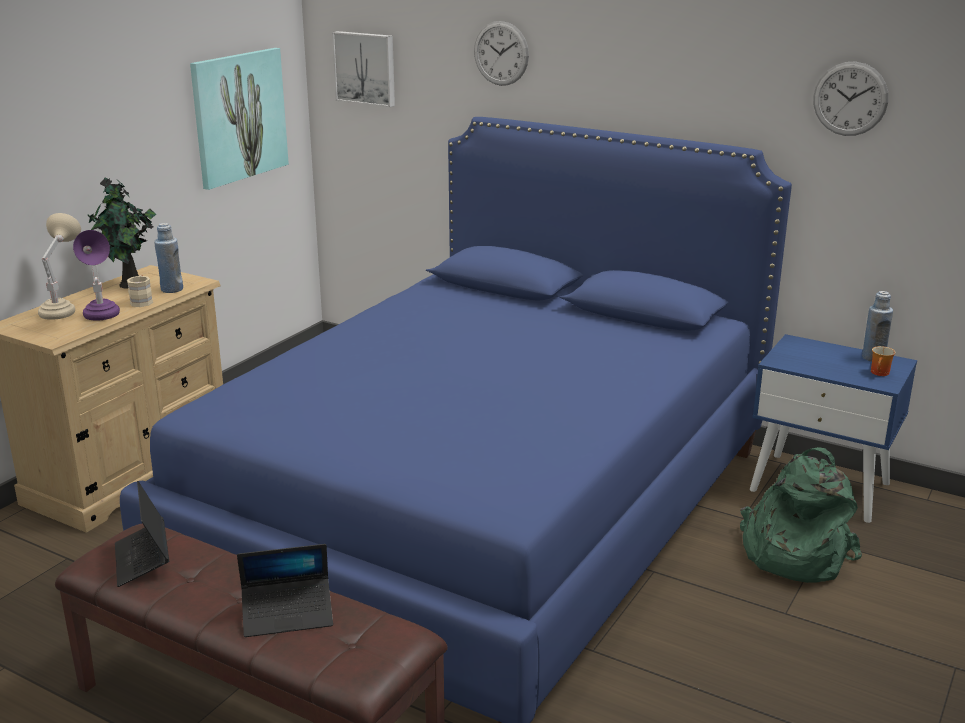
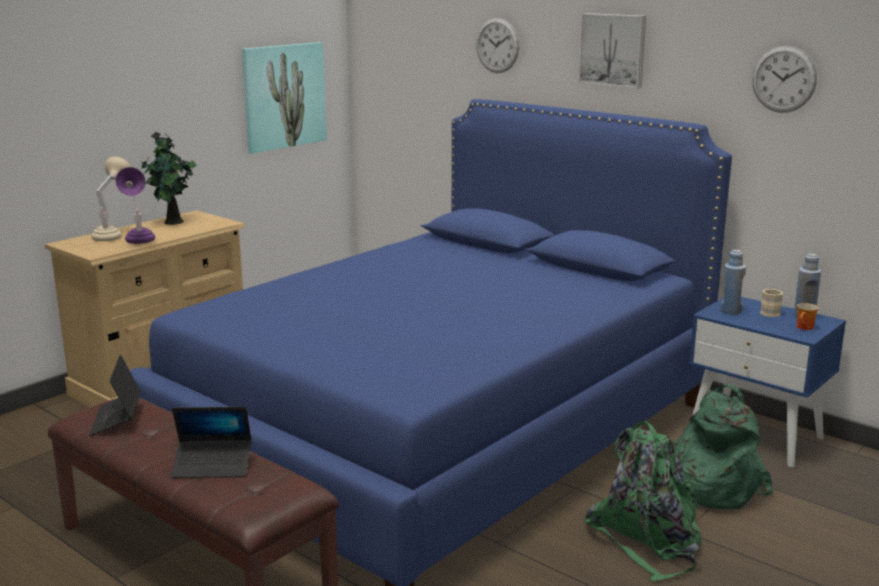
camera: 10 degrees right, 5 degrees down
(142, 301) = (176, 233): beige mug -> beige mug (769, 312)
(172, 289) = (203, 227): blue bottle -> blue bottle (730, 311)
(366, 68) = (392, 60): picture -> picture (613, 50)
(752, 627) = (649, 539): none -> green backpack

